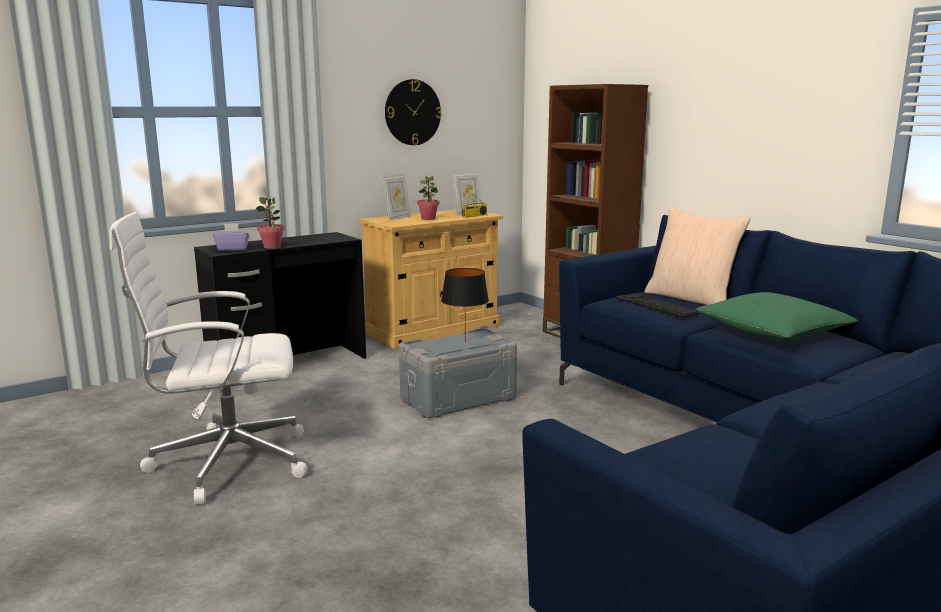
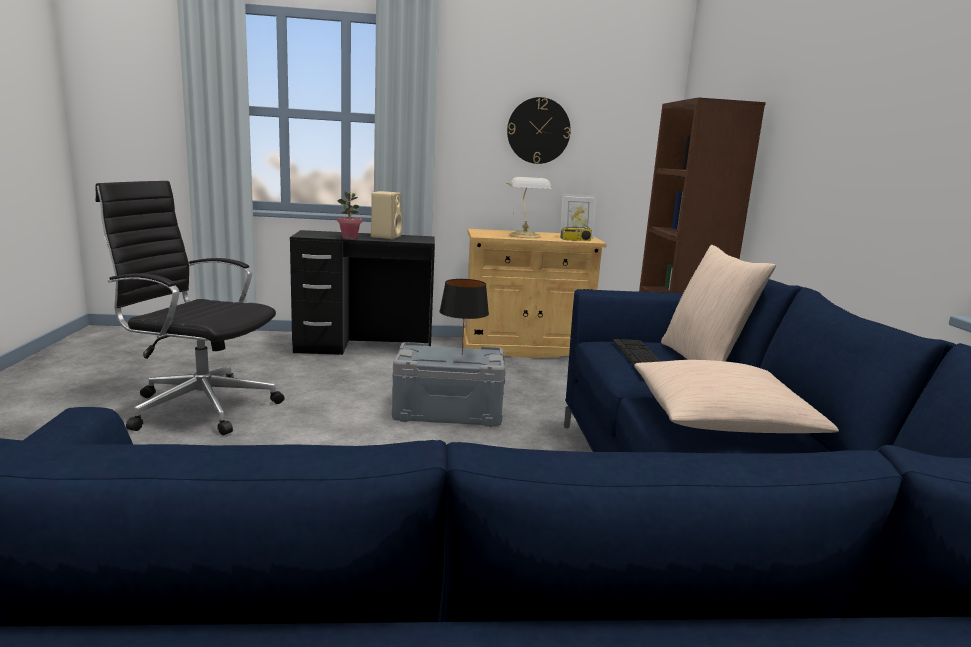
camera: 30 degrees right, 0 degrees up
(225, 462) = (200, 406): white office chair -> black office chair
(232, 249) = (319, 235): purple tissue box -> none
(299, 240) = (386, 236): none -> beige speaker
(397, 218) = (500, 232): picture frame -> none
(428, 218) = (525, 236): potted plant -> table lamp
(773, 333) = (721, 419): green pillow -> beige pillow

